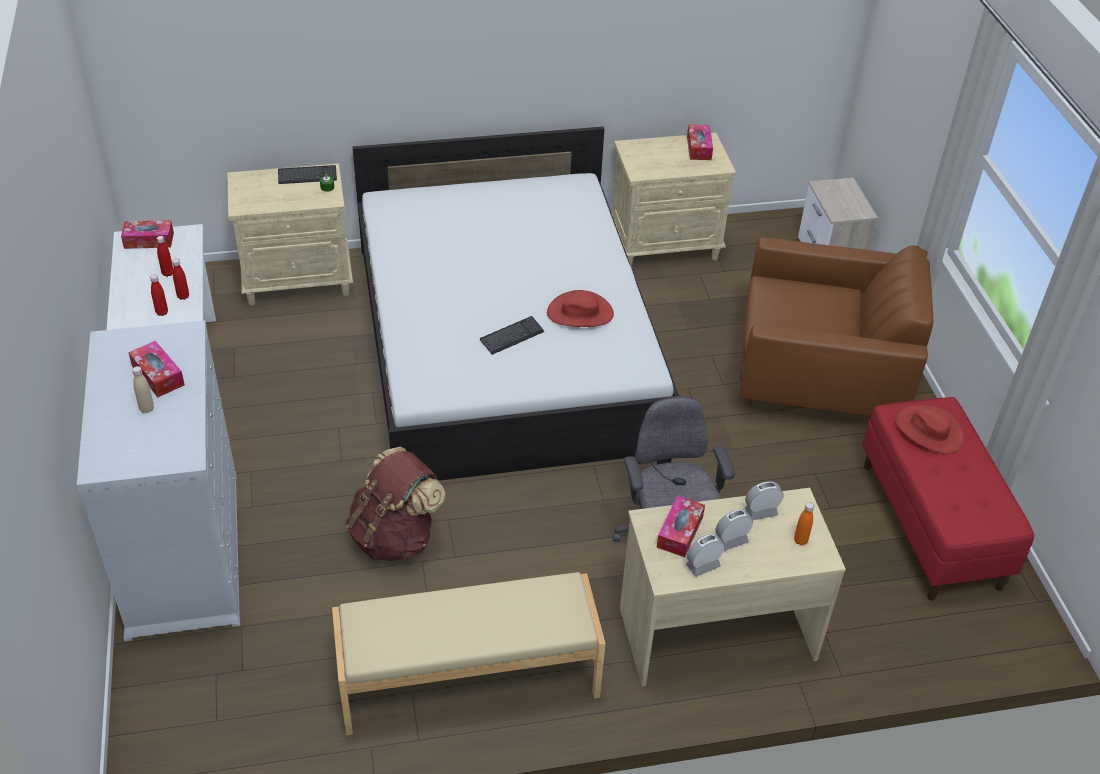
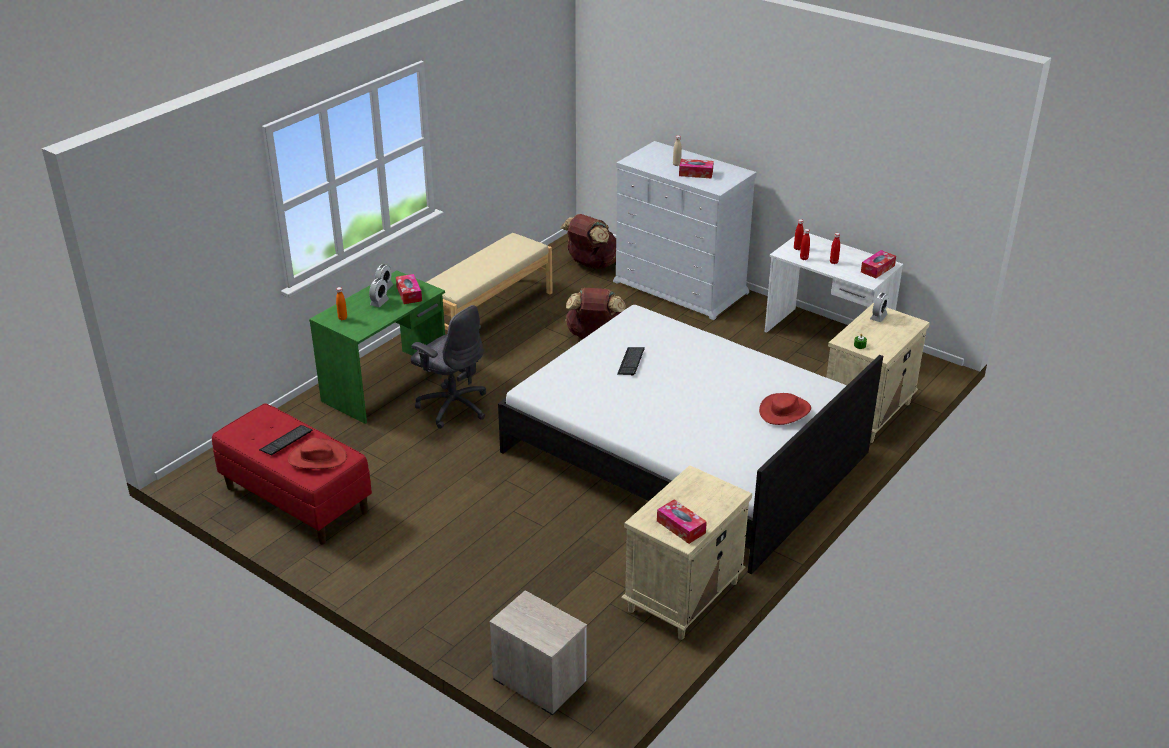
camera: 140 degrees right, 10 degrees down
(214, 686) = (591, 264): none -> brown backpack
(307, 176) = (884, 345): keyboard -> keyboard (286, 441)
(580, 313) = (611, 396): red hat -> red hat (785, 411)
(715, 632) = (387, 385): beige desk -> green desk
(761, 512) = (375, 319): alarm clock -> alarm clock (878, 317)
(819, 378) = (449, 555): brown armchair -> none

